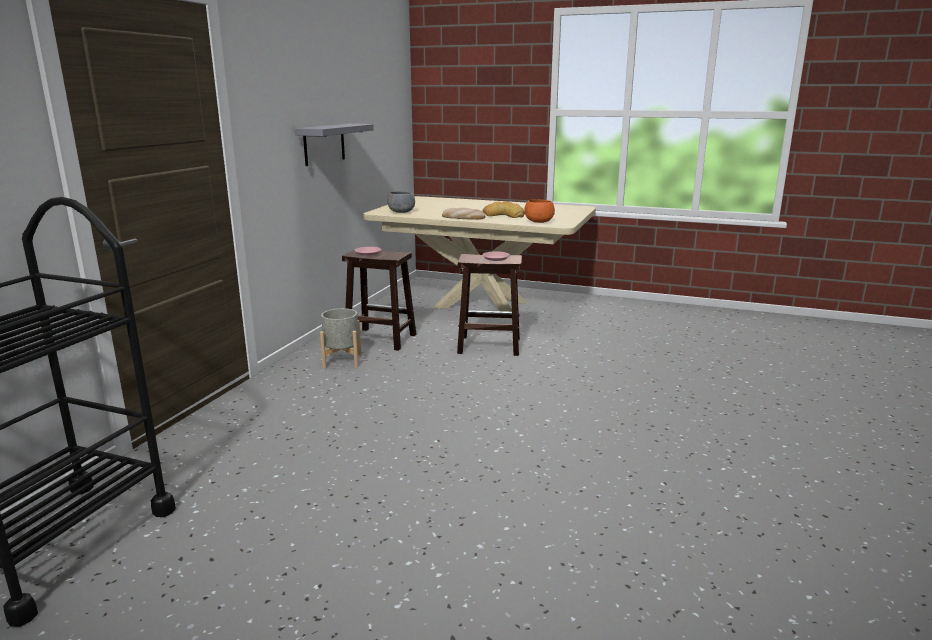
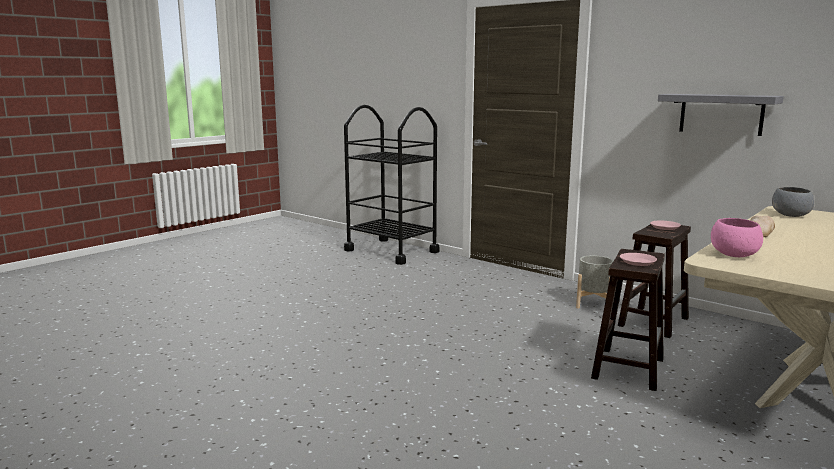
camera: 110 degrees right, 5 degrees down
(504, 215) = (791, 247): bread -> none
(539, 222) = (734, 255): orange bowl -> pink bowl

